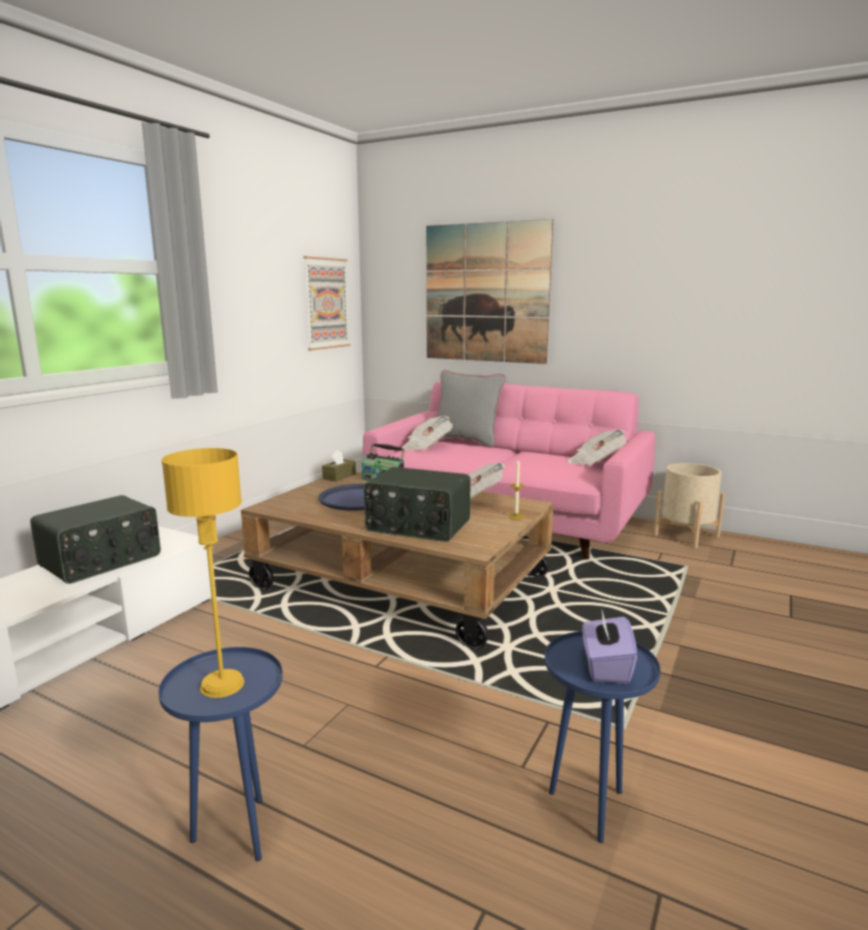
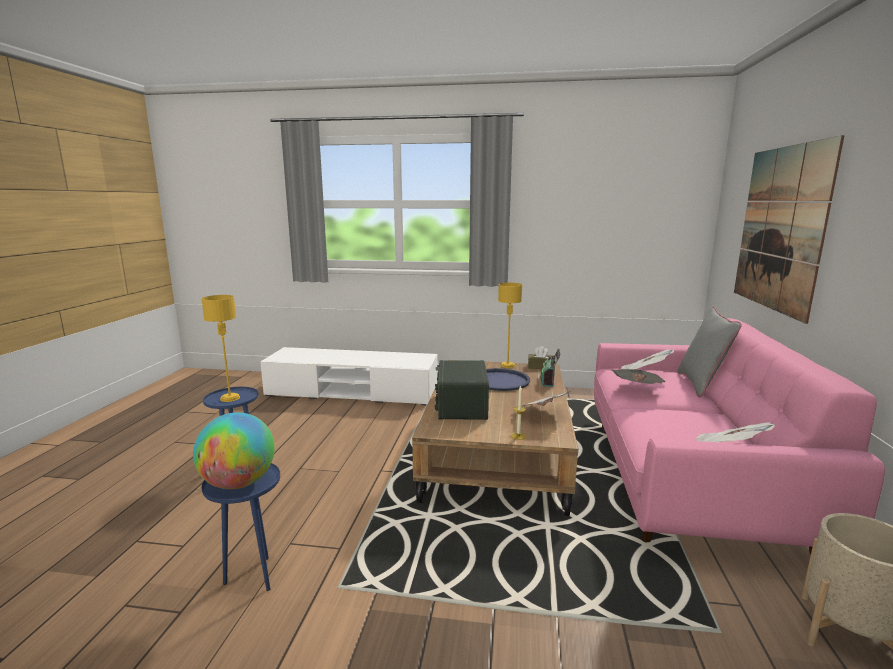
camera: 70 degrees right, 0 degrees up
(102, 561) = (384, 359): radio -> none
(313, 487) = (507, 365): none -> yellow table lamp
(326, 303) = (656, 230): picture -> none
(464, 456) = (637, 390): none -> newspaper
(605, 667) = (238, 483): purple tissue box -> globe

